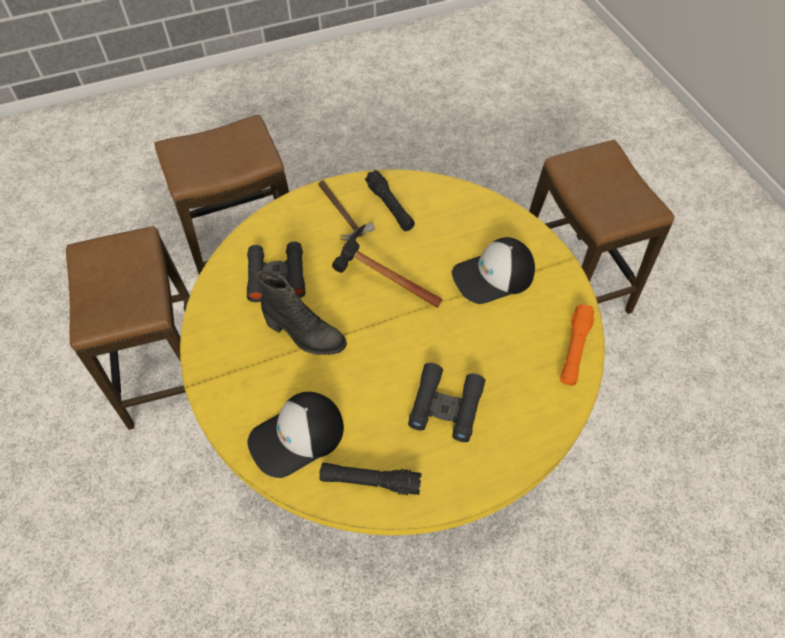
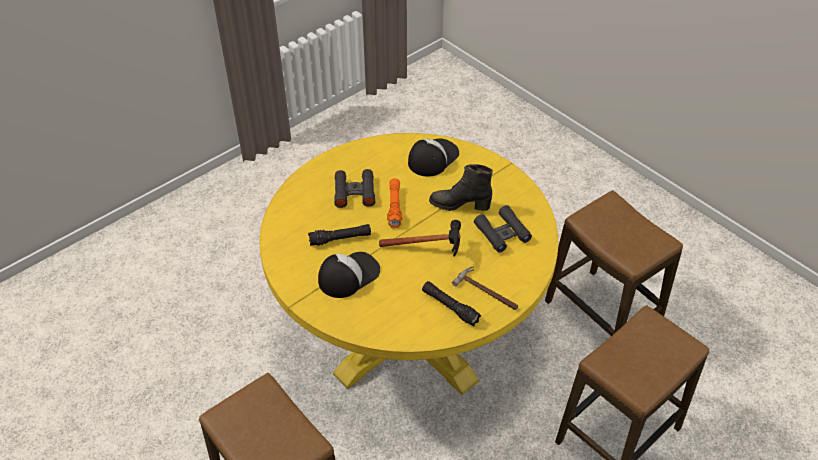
camera: 160 degrees right, 10 degrees down
(370, 481) = (383, 151): black flashlight -> black flashlight (340, 239)
(574, 349) = (280, 243): orange flashlight -> orange flashlight (394, 207)

